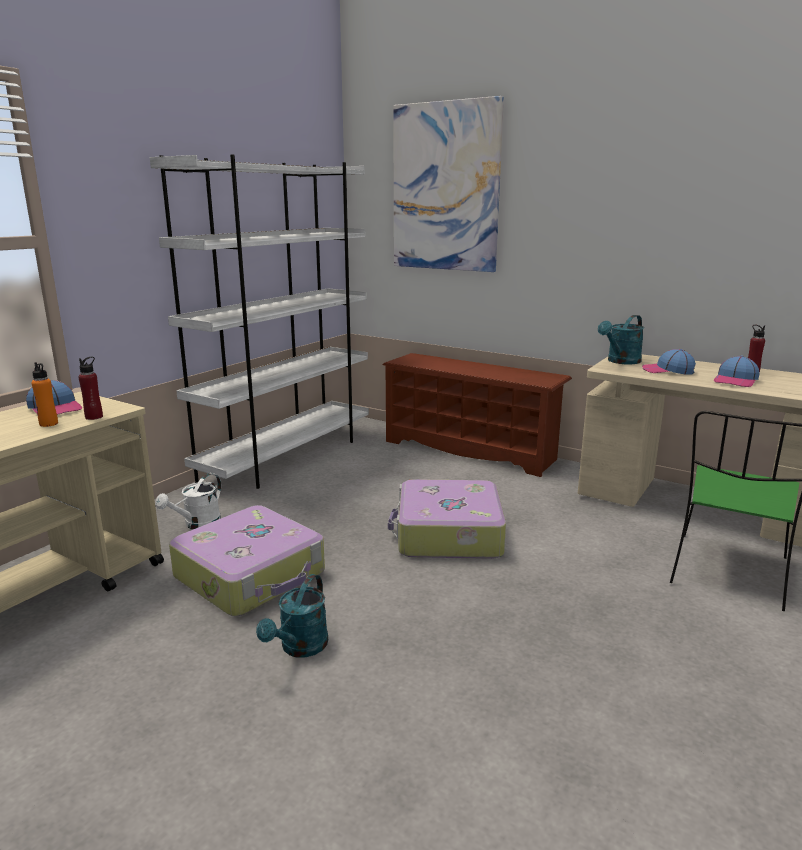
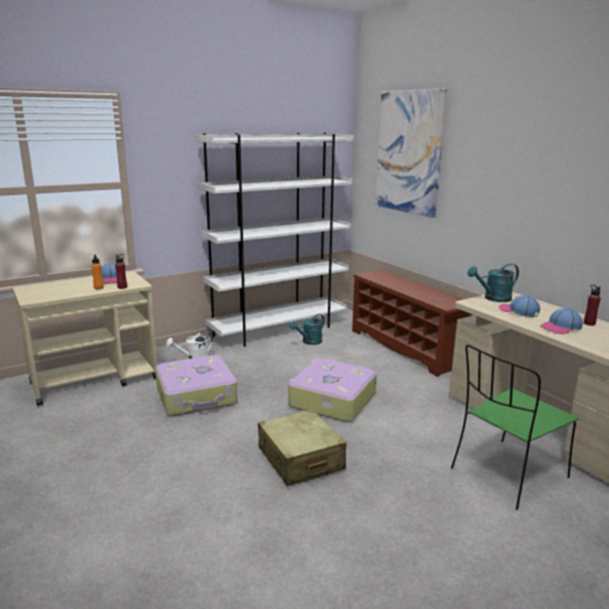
camera: 25 degrees right, 0 degrees up
(300, 648) = (187, 440): turquoise watering can -> turquoise watering can (309, 342)
(488, 625) = (300, 459): none -> beige suitcase

